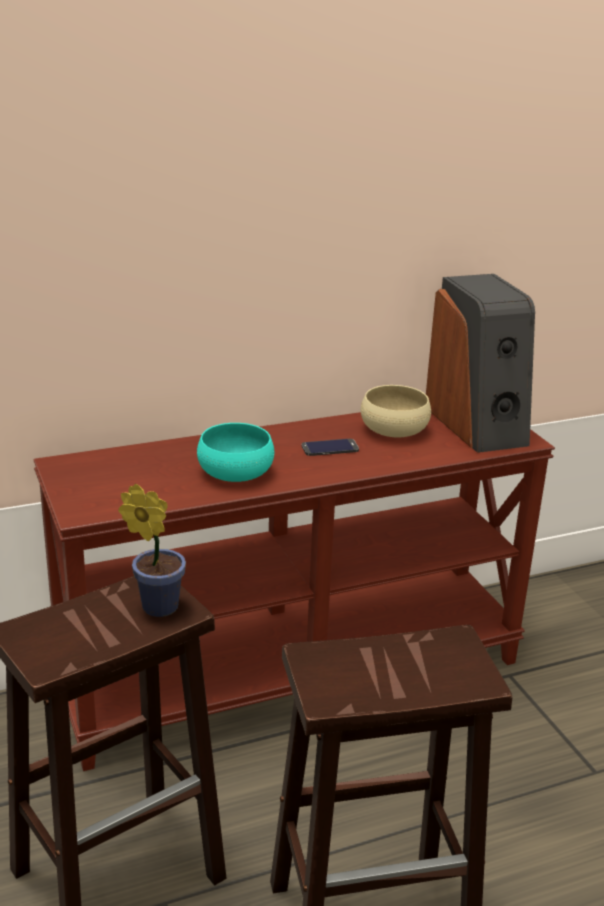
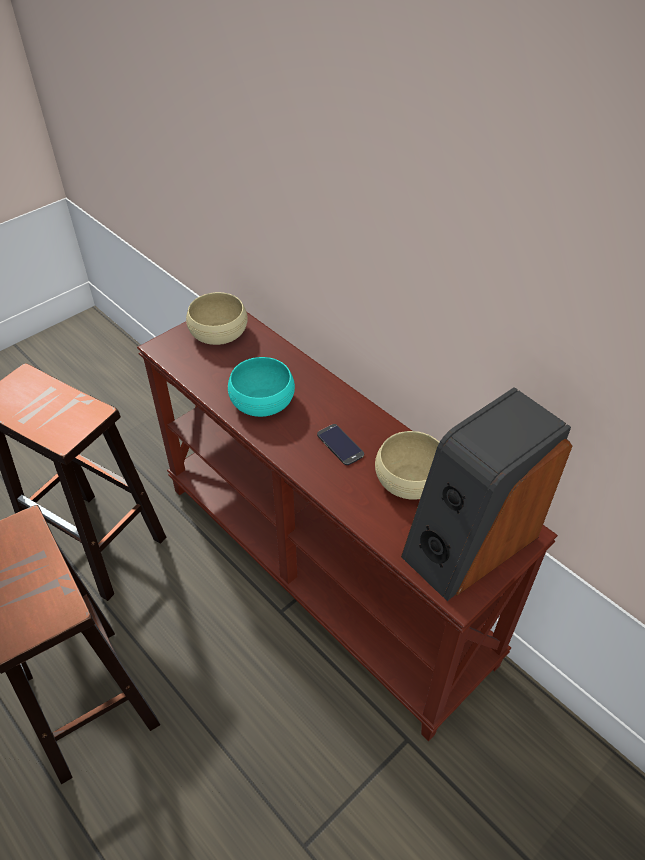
camera: 70 degrees right, 20 degrees up
(93, 474) = (218, 332): none -> beige bowl
(155, 605) = (66, 424): potted plant -> none

